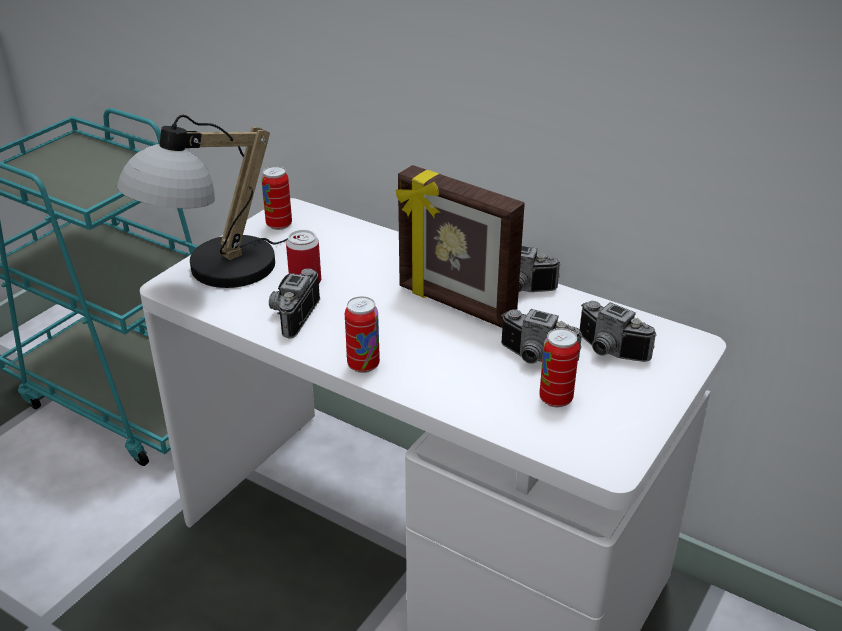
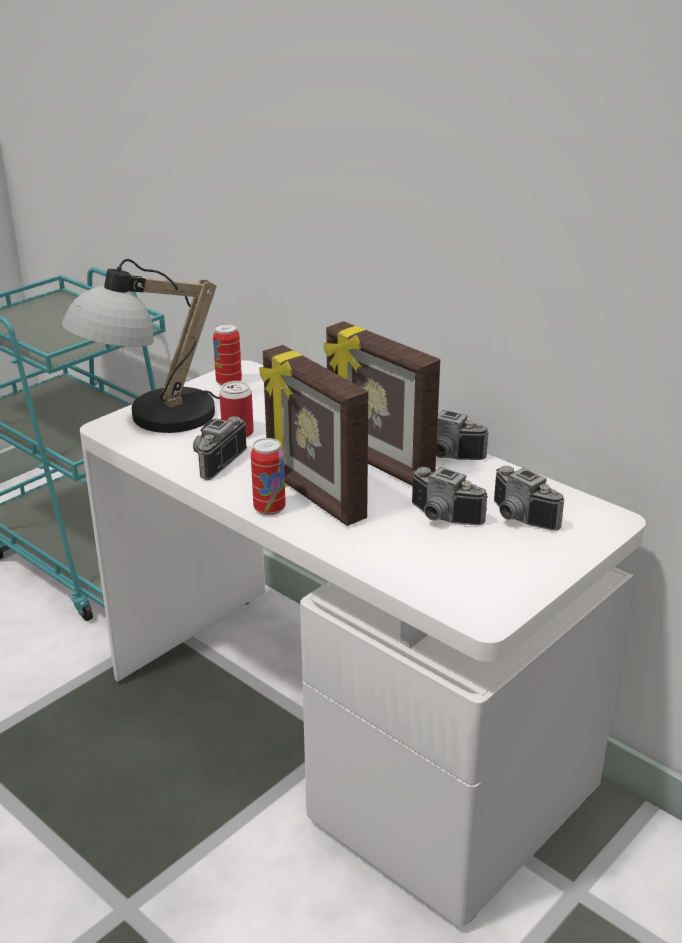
camera: 10 degrees right, 5 degrees down
(403, 346) = (313, 496): none -> picture frame
(555, 399) = (449, 555): can -> none

